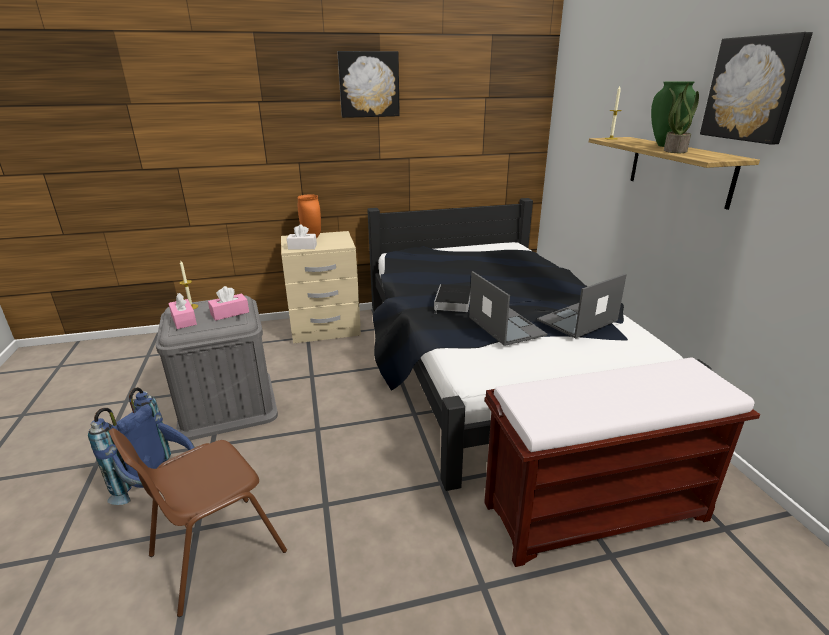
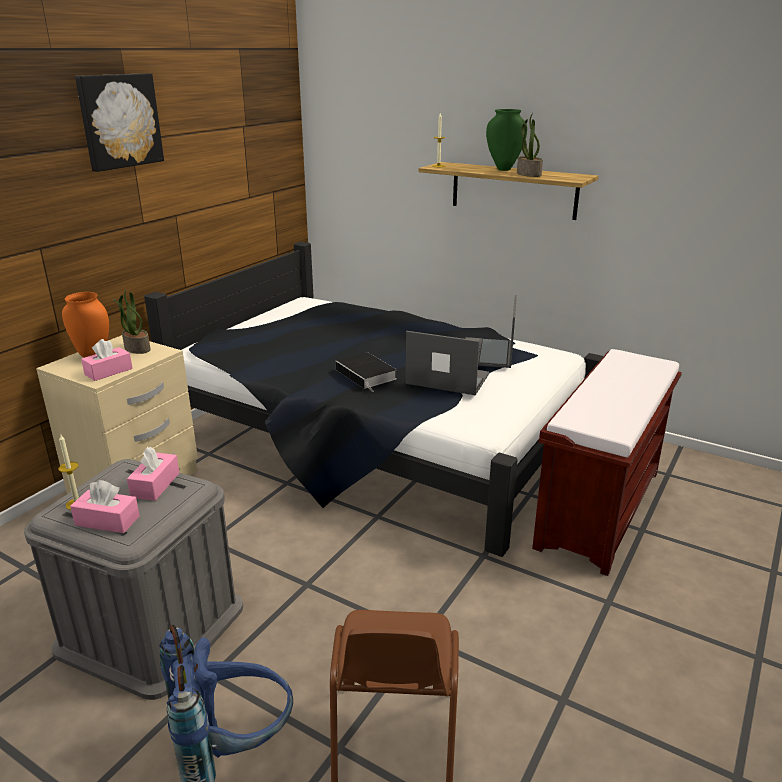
camera: 45 degrees left, 0 degrees up
(302, 247) = (108, 371): white tissue box -> pink tissue box
(337, 239) = (136, 348): none -> potted plant
(753, 89) = (580, 117): picture -> none

